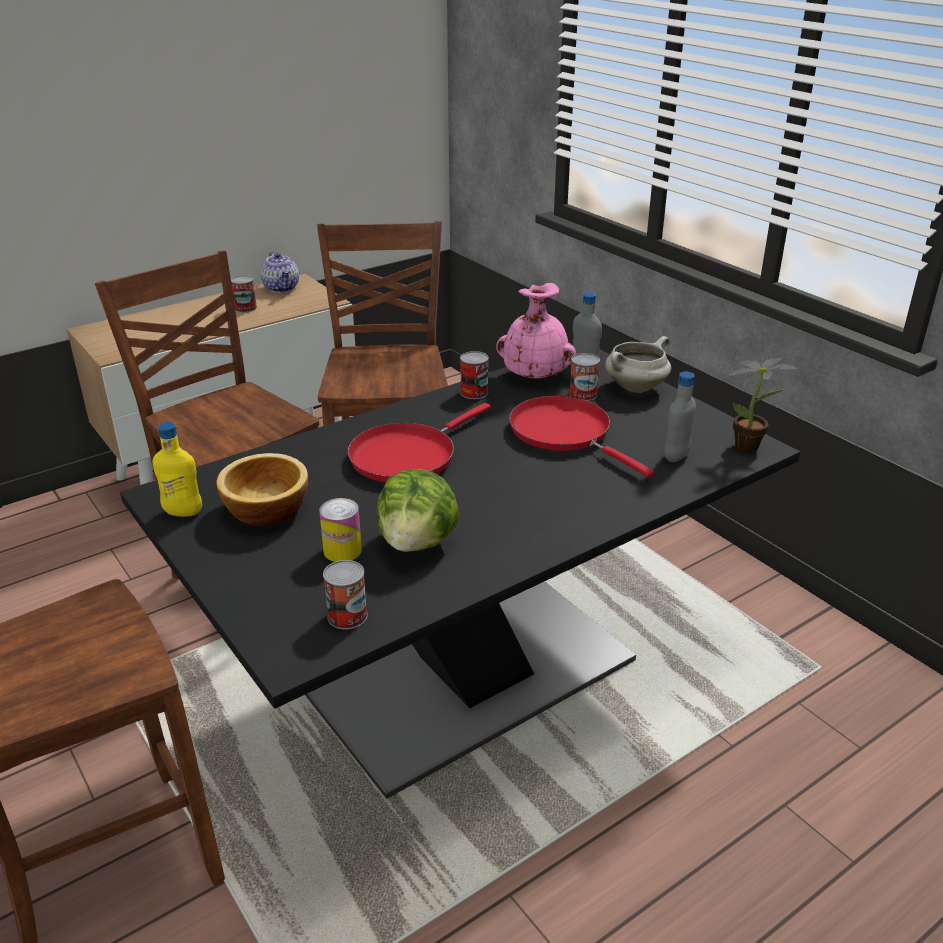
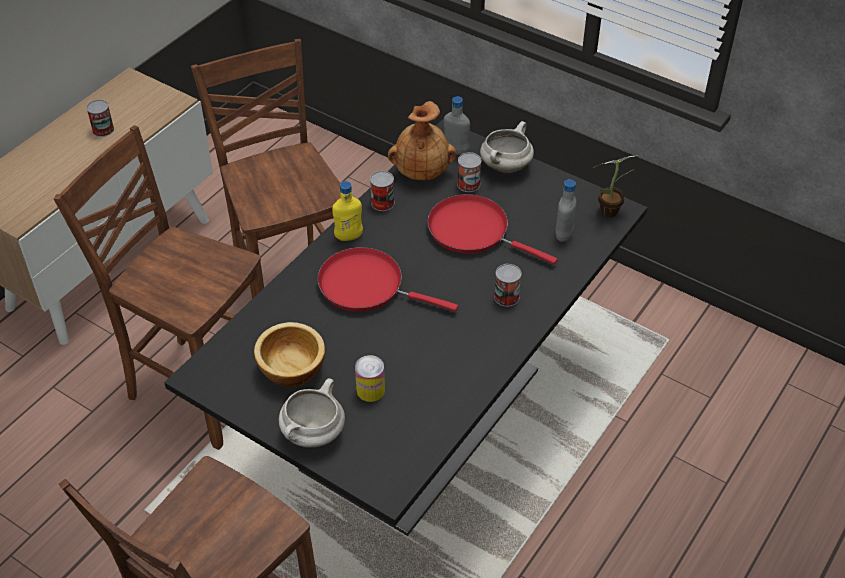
camera: 20 degrees left, 15 degrees up
(183, 512) = (229, 388): yellow bottle -> yellow bottle (348, 236)
(241, 577) = (313, 434): none -> white cooking pot
(282, 288) = (120, 93): teapot -> none
(347, 616) = (406, 444): can -> can (506, 297)
(408, 455) = (367, 286): red frying pan -> red frying pan turned 90 degrees clockwise
(418, 542) = (420, 368): lettuce -> none
(535, 376) = (422, 171): pink vase -> brown vase

